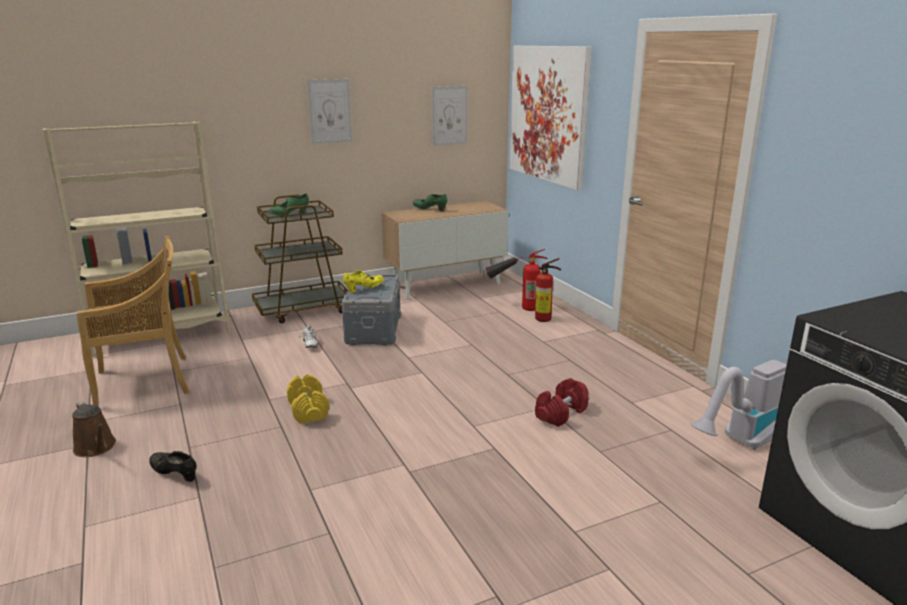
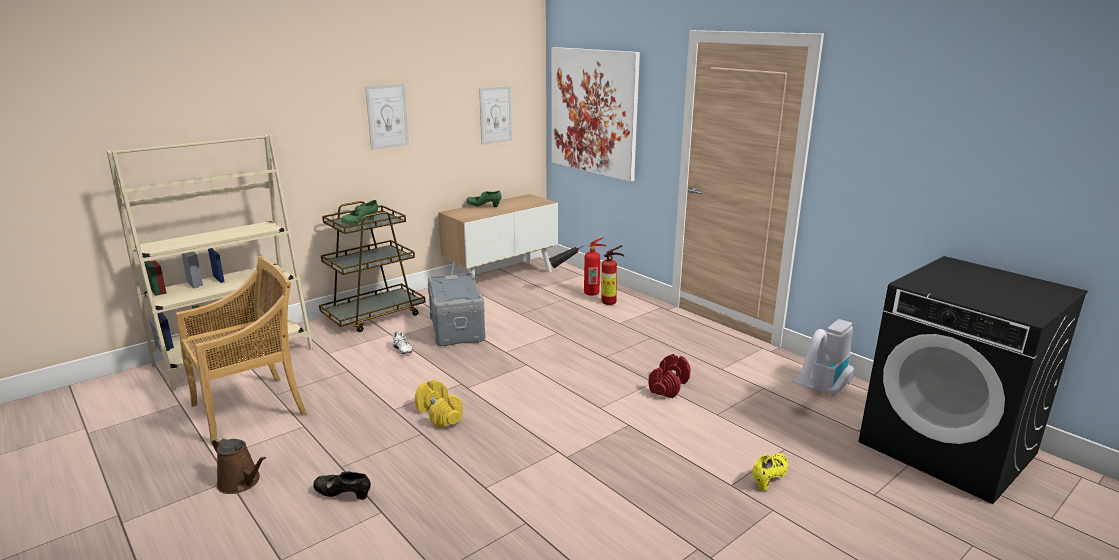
camera: 15 degrees left, 0 degrees up
(364, 289) = (448, 290): yellow shoe -> yellow shoe (769, 478)

